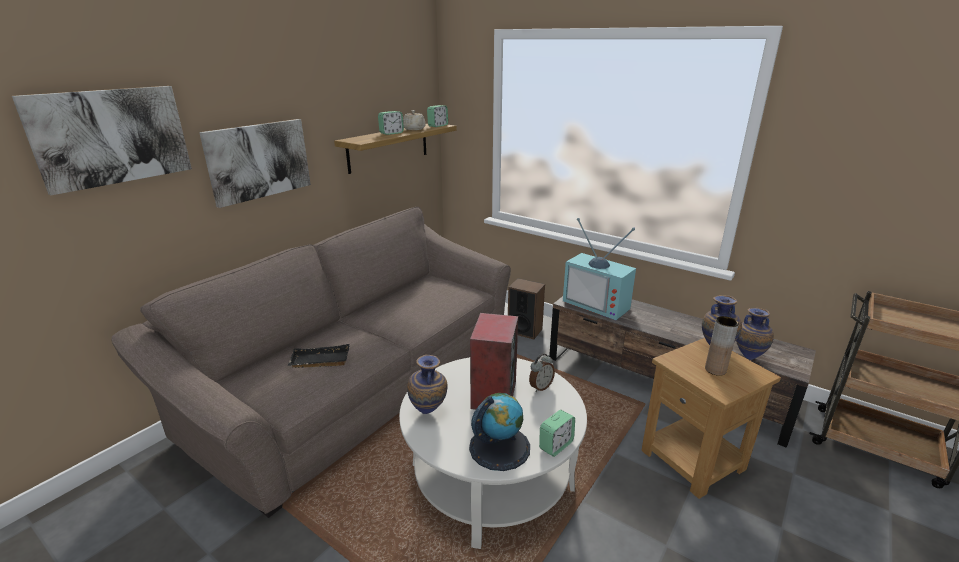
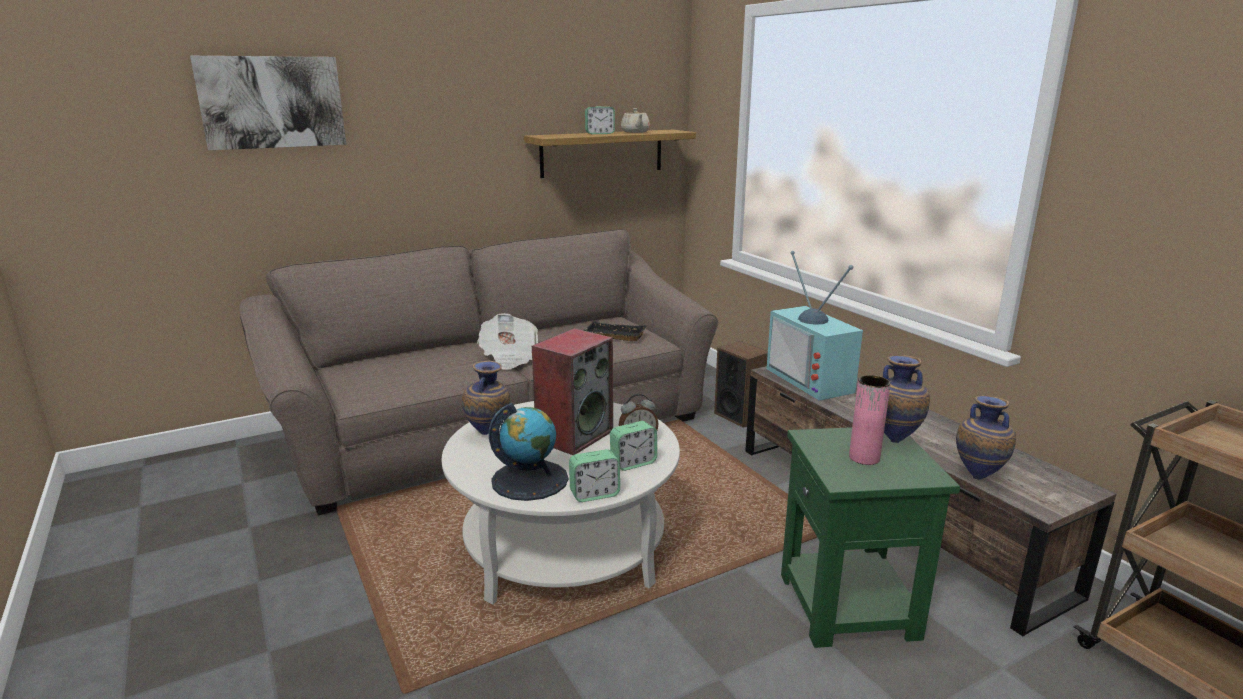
camera: 25 degrees right, 5 degrees down
(258, 160) = (425, 146): picture -> none
(319, 361) = (422, 369): black tray -> black tray (613, 336)
(380, 332) = (509, 357): none -> newspaper
(438, 126) = (671, 131): alarm clock -> alarm clock (633, 463)
(693, 460) = (849, 607): brown side table -> green side table
(715, 370) = (864, 458): brown vase -> pink vase

